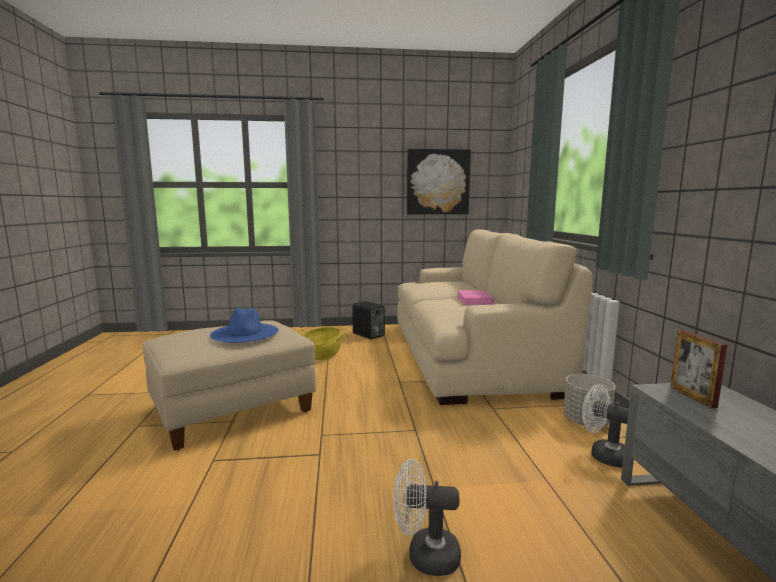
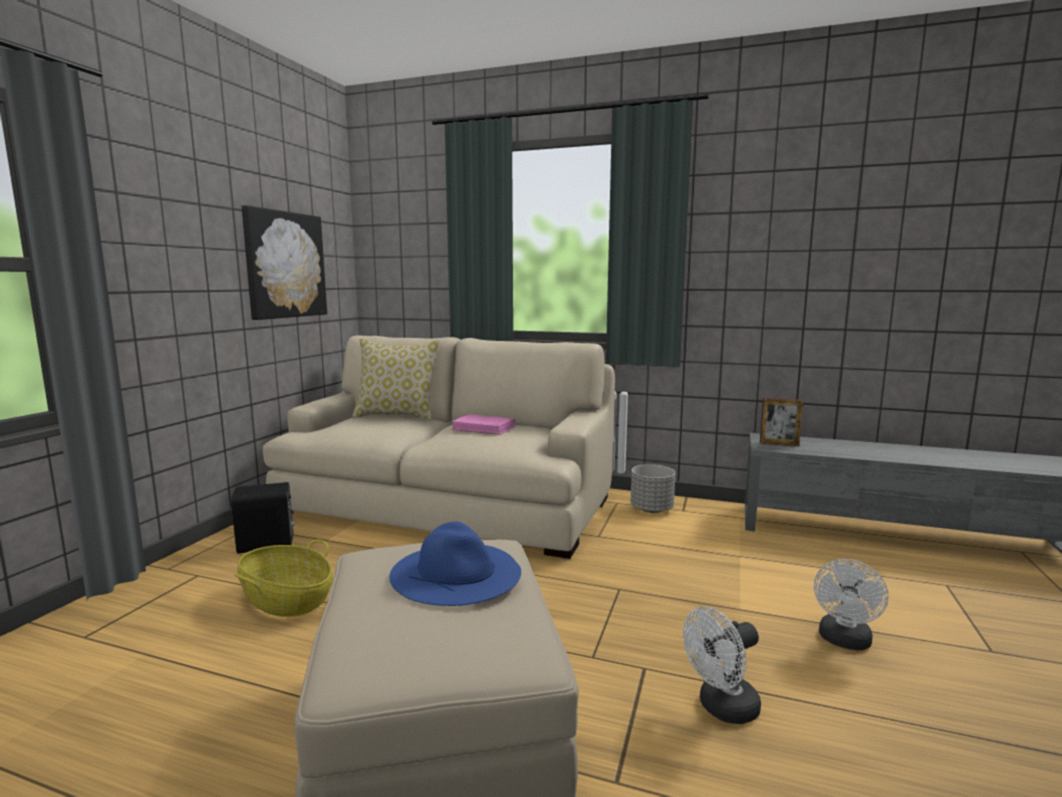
camera: 65 degrees left, 0 degrees up
(465, 285) = (397, 416): none -> pillow
(603, 455) = (709, 523): white fan -> white fan (722, 708)

